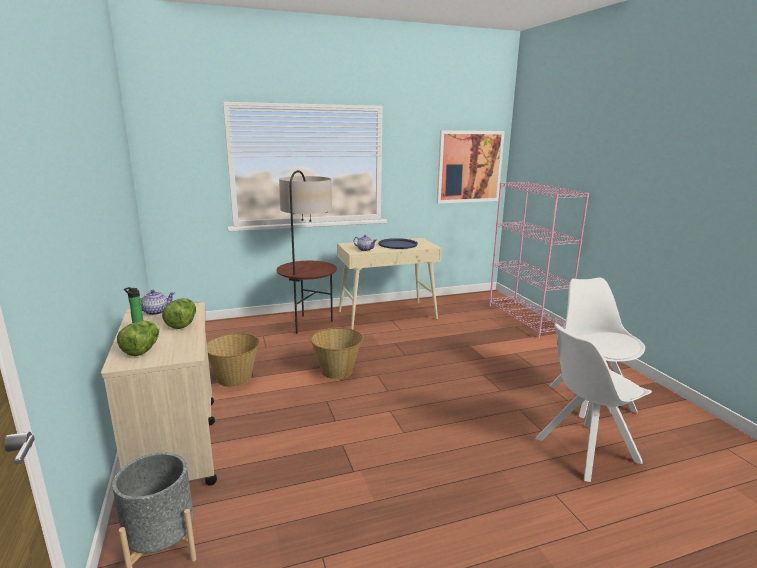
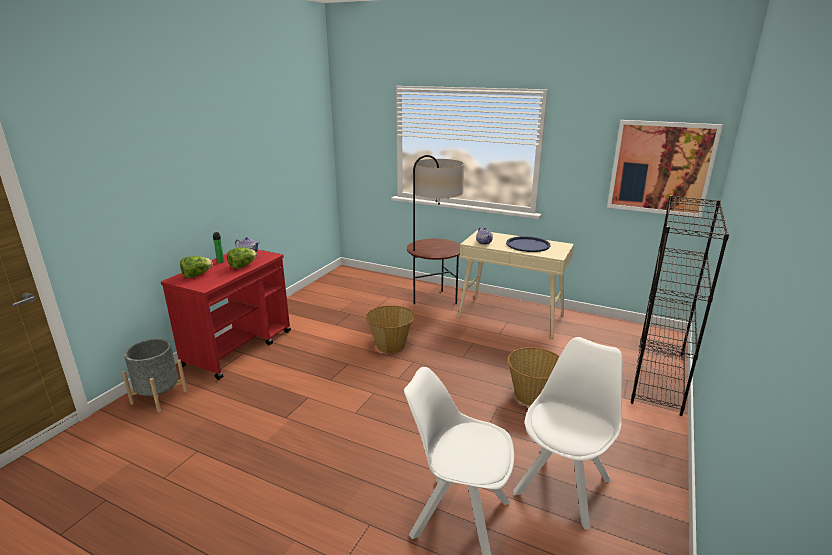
camera: 45 degrees right, 5 degrees up
(176, 444) = (239, 347): beige cart -> red cart
(235, 378) = (325, 321): basket -> basket (532, 395)
(526, 319) = (659, 378): pink bookcase -> black bookcase

